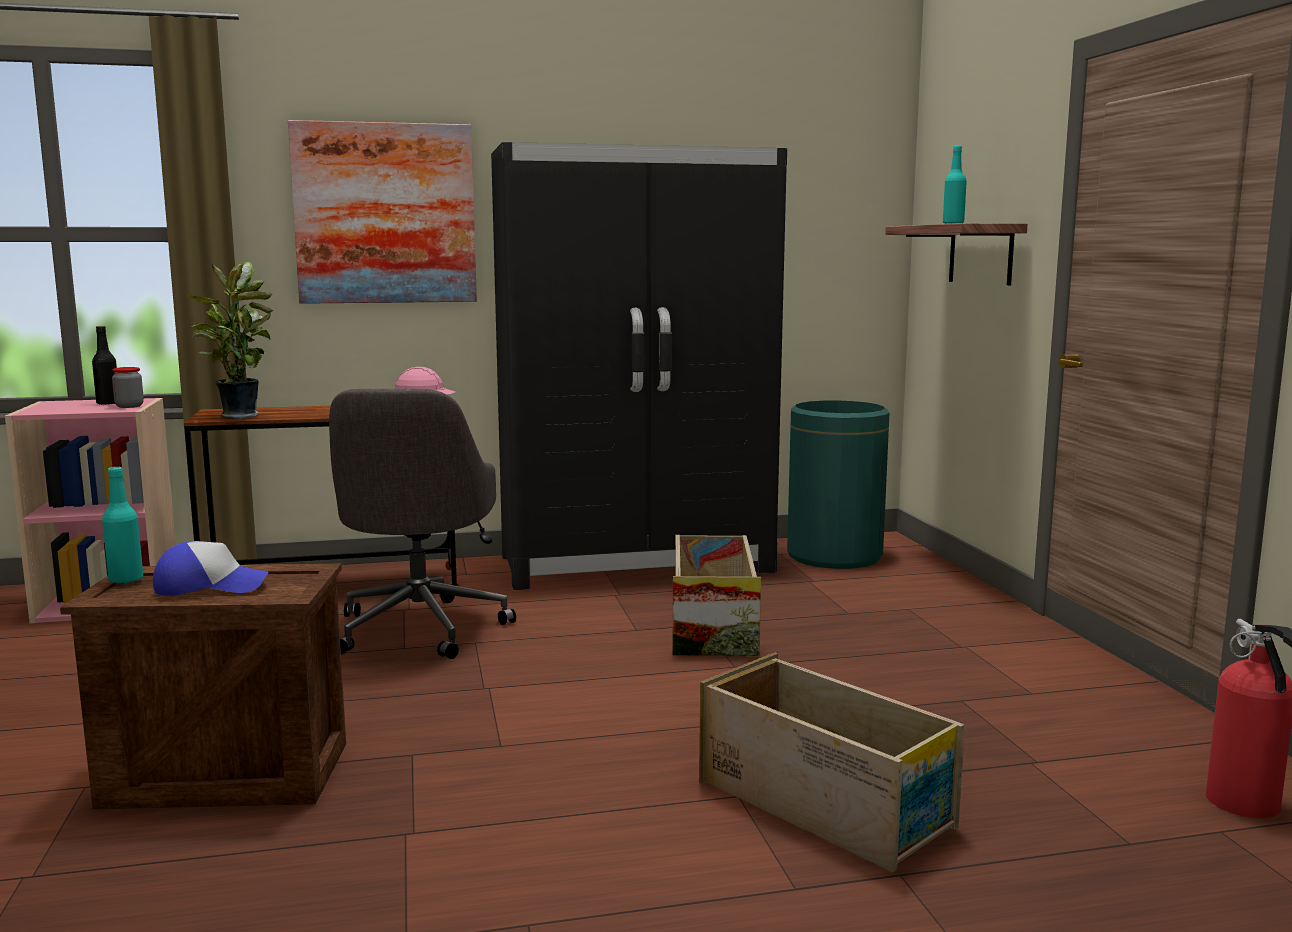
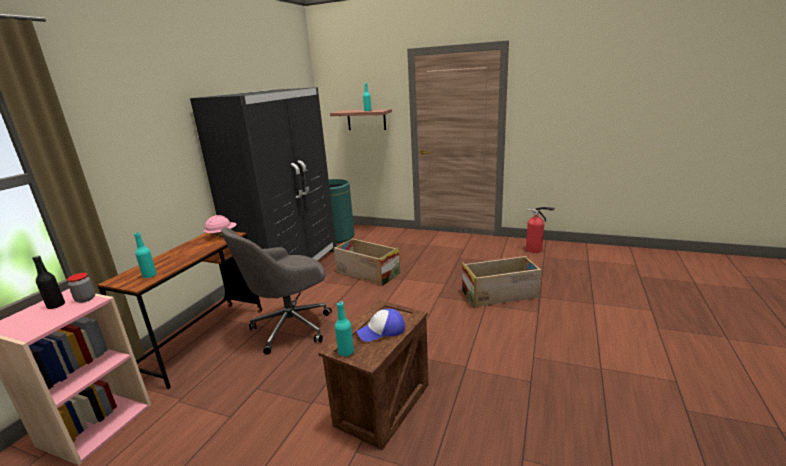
camera: 55 degrees left, 10 degrees up
(210, 586) = (382, 331): cap -> cap turned 135 degrees counterclockwise
(239, 416) = (149, 275): potted plant -> turquoise bottle
(385, 214) = (148, 139): picture -> none
(420, 630) = (290, 328): grey office chair -> grey office chair turned 105 degrees clockwise

